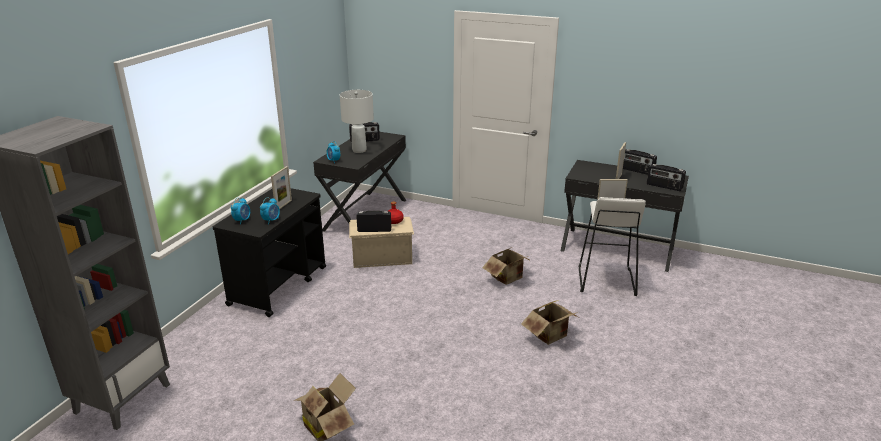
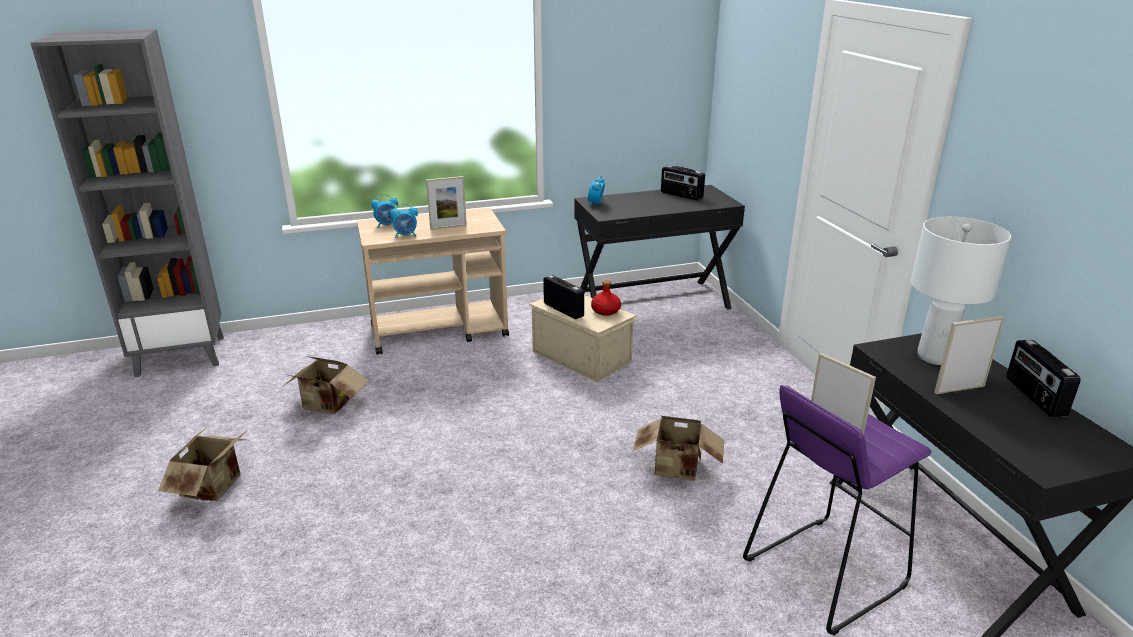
camera: 50 degrees right, 0 degrees up
(279, 285) = (440, 331): black cart -> beige cart
(359, 150) = (648, 203): white table lamp -> white table lamp (933, 357)
(551, 336) = (582, 583): cardboard box -> cardboard box (327, 406)
(605, 280) = (823, 572): white stool -> purple stool
(664, 186) = (1034, 449): radio -> none

